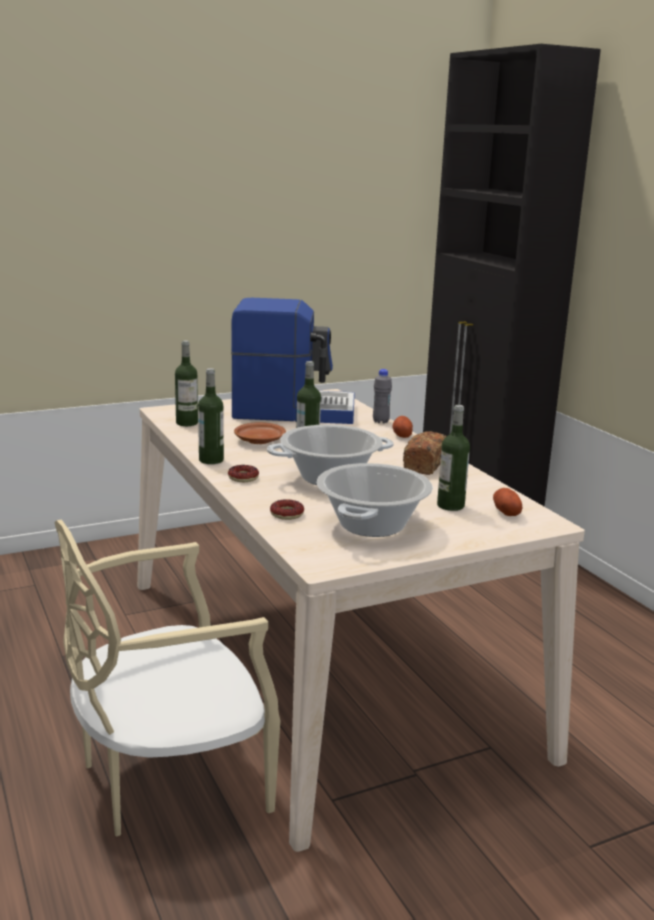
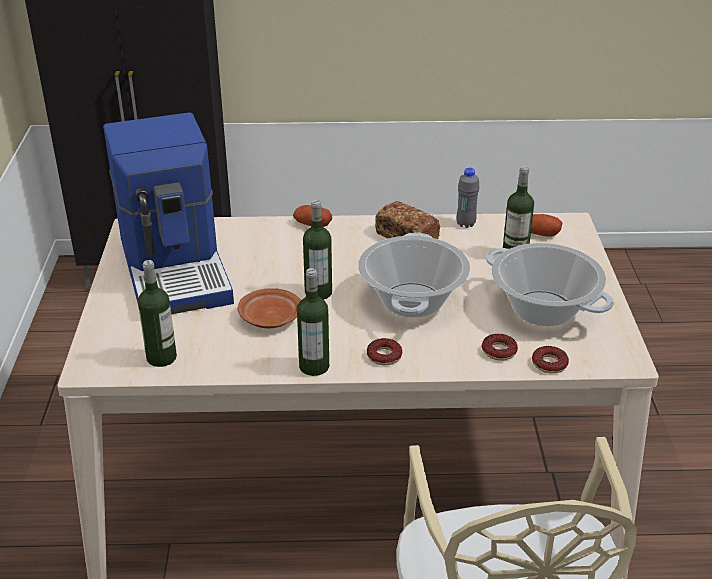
camera: 65 degrees left, 15 degrees up
(286, 534) = (549, 363): none -> donut
(293, 410) = (177, 269): coffee machine -> coffee machine turned 135 degrees clockwise
(380, 421) = (260, 224): grey bottle -> grey bottle (465, 224)

